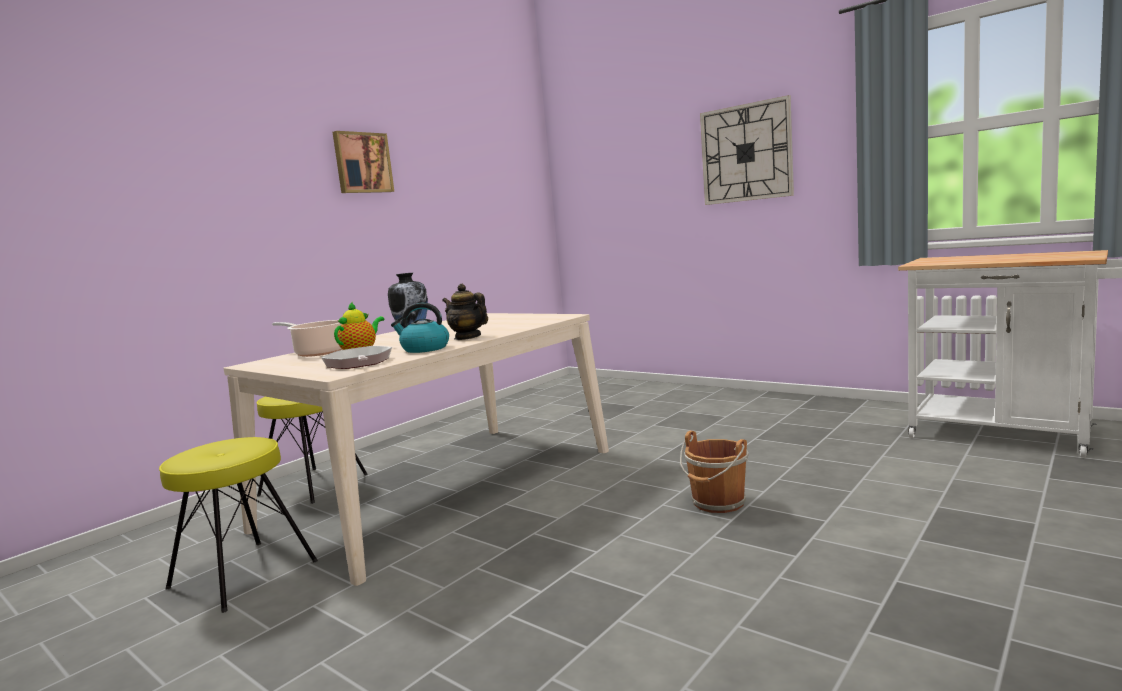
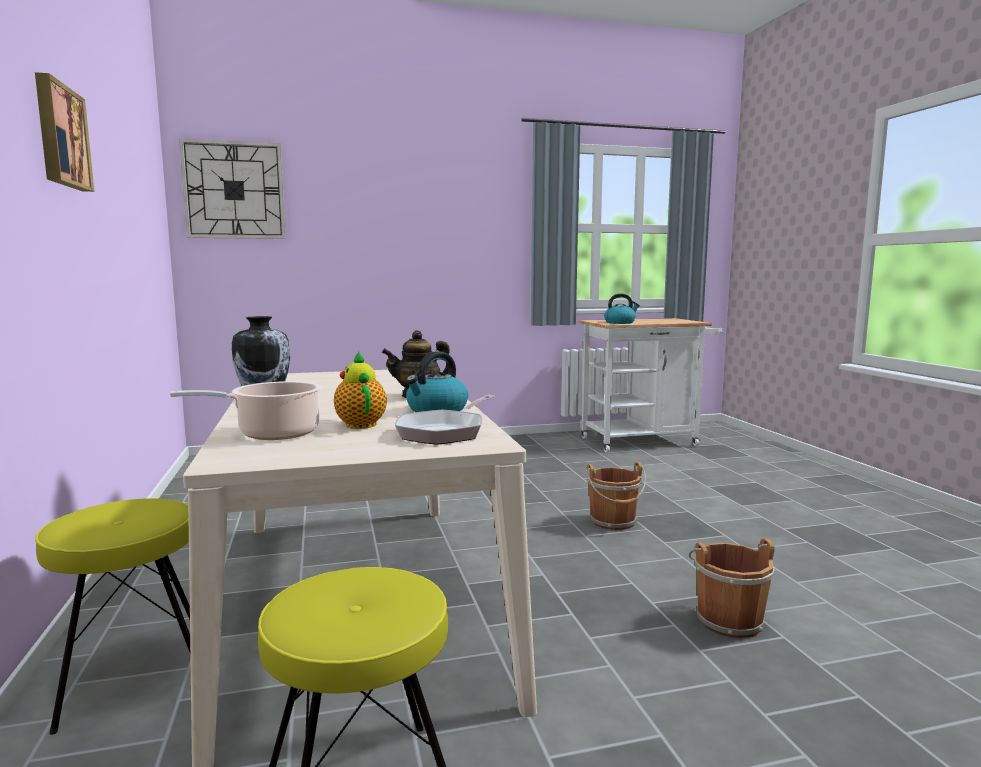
camera: 55 degrees left, 0 degrees up
(359, 364) = (445, 432): frying pan -> frying pan turned 75 degrees counterclockwise
(584, 611) = (727, 619): none -> brown bucket
(746, 153) = (430, 219): wall clock -> wall clock (234, 190)
(942, 262) = (620, 322): none -> kettle

